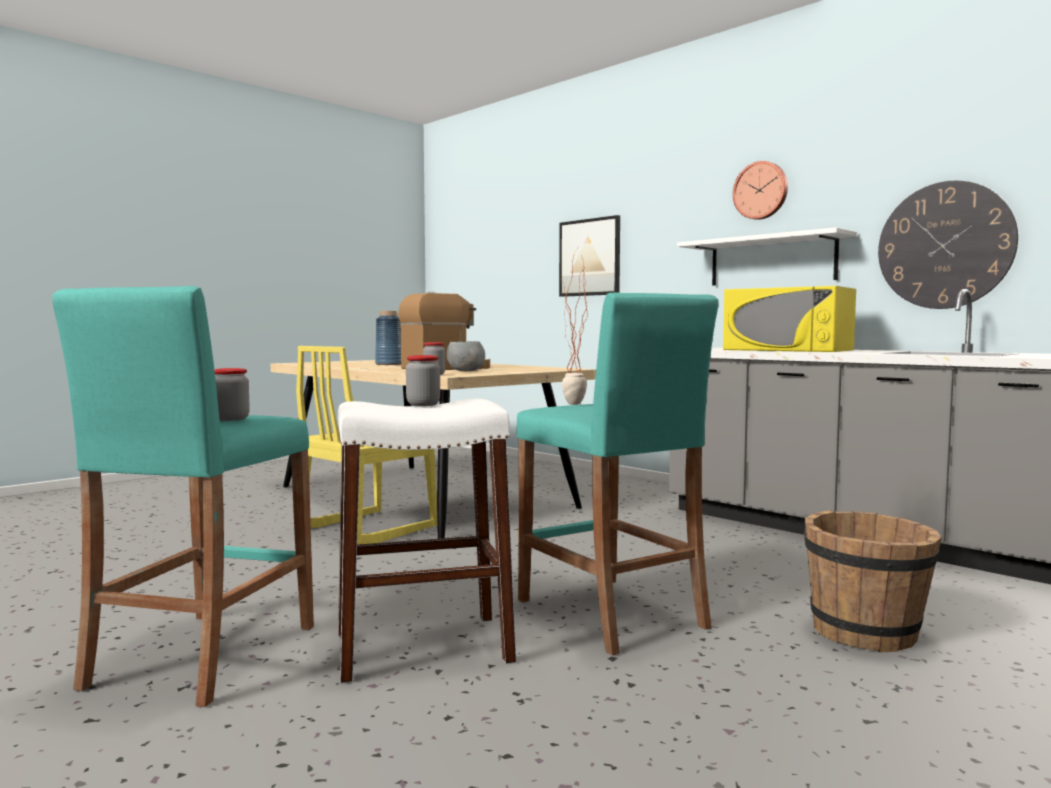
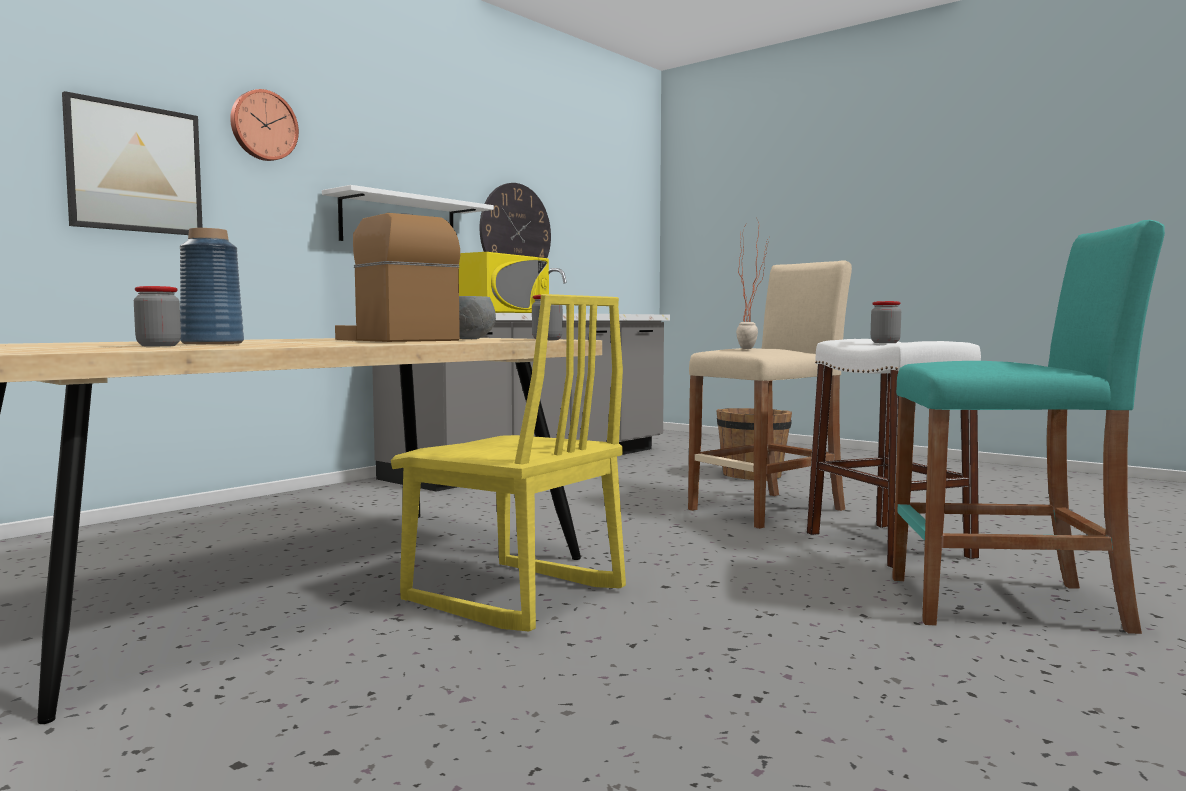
camera: 95 degrees left, 0 degrees up
(231, 419) = (987, 359): jar -> jar (158, 346)
(610, 613) = (767, 510): turquoise stool -> beige stool
(761, 191) = (385, 145): wall clock -> wall clock (263, 126)

